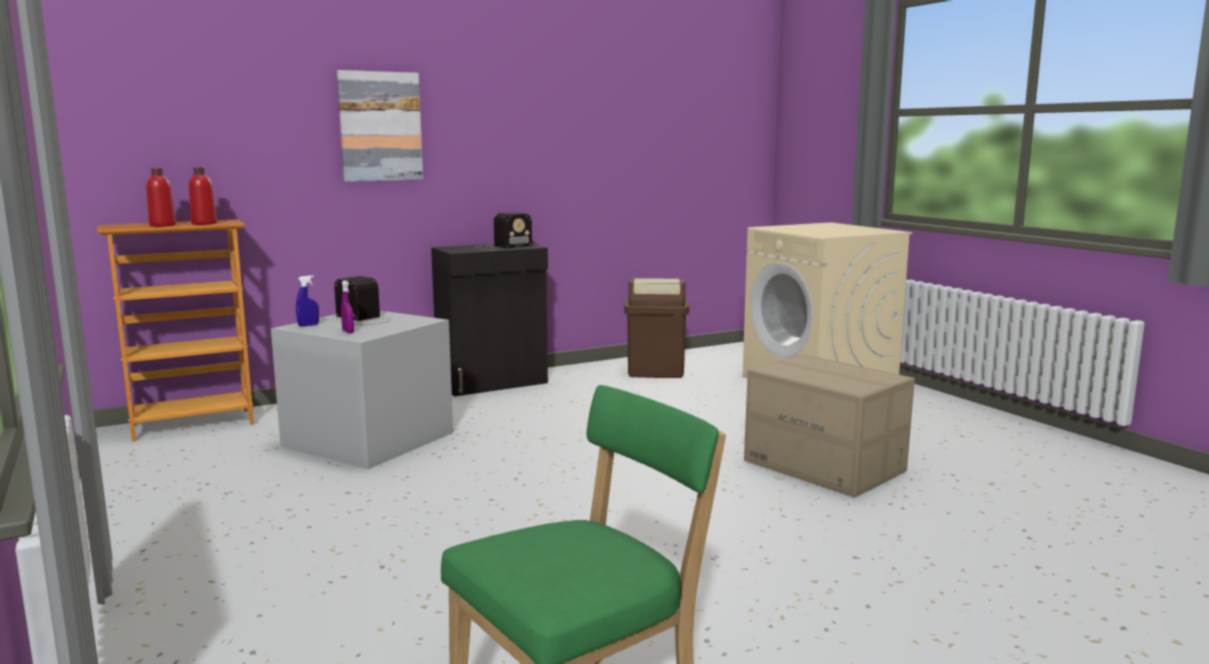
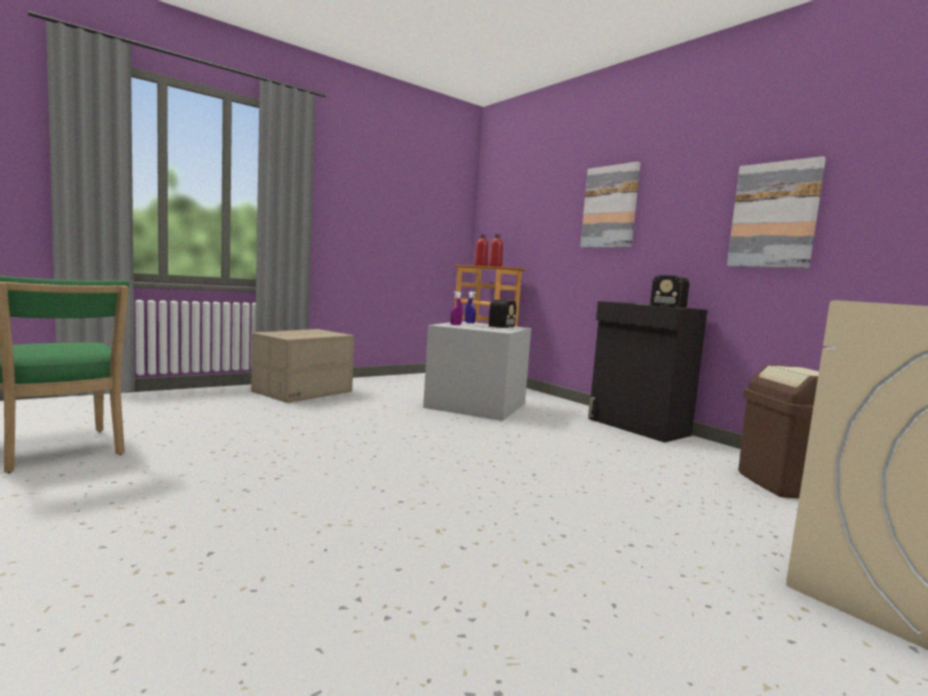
camera: 80 degrees right, 5 degrees down
(567, 146) = (774, 215): none -> picture
(825, 466) = (491, 564): cardboard box -> cardboard box (303, 392)

